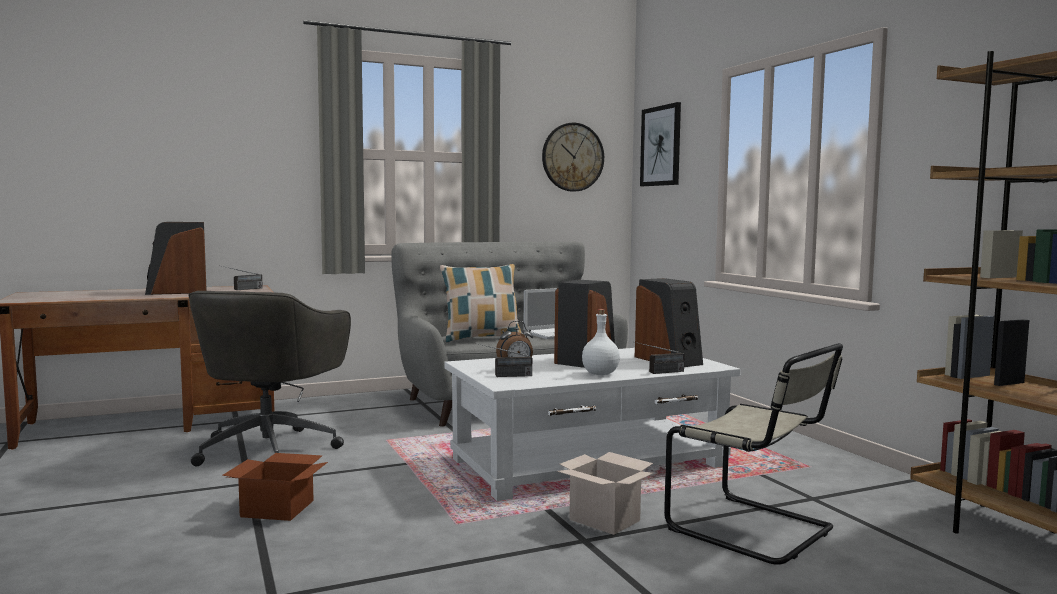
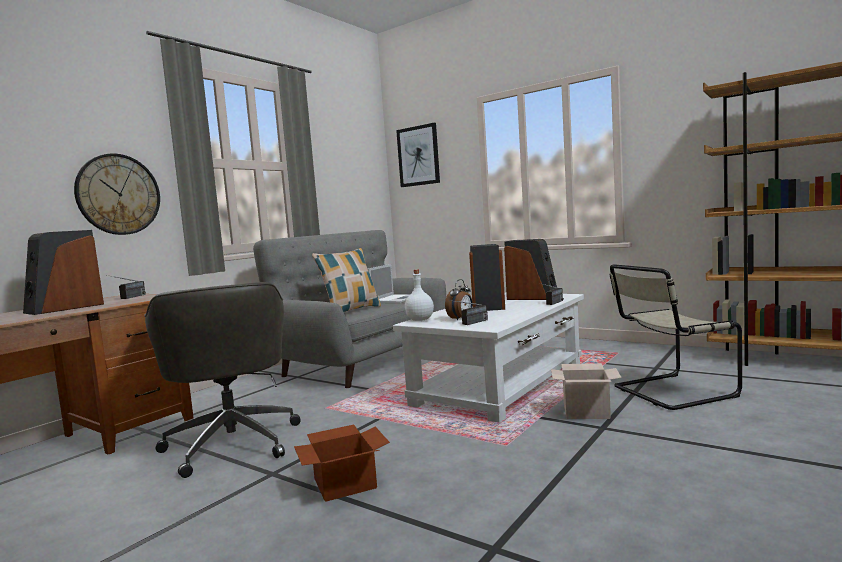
camera: 30 degrees left, 0 degrees up
(572, 157) = (353, 166): wall clock -> wall clock (118, 194)
(599, 374) = (523, 310): white bottle -> white bottle (419, 320)
(755, 530) = (670, 392): beige chair -> beige chair turned 150 degrees clockwise

